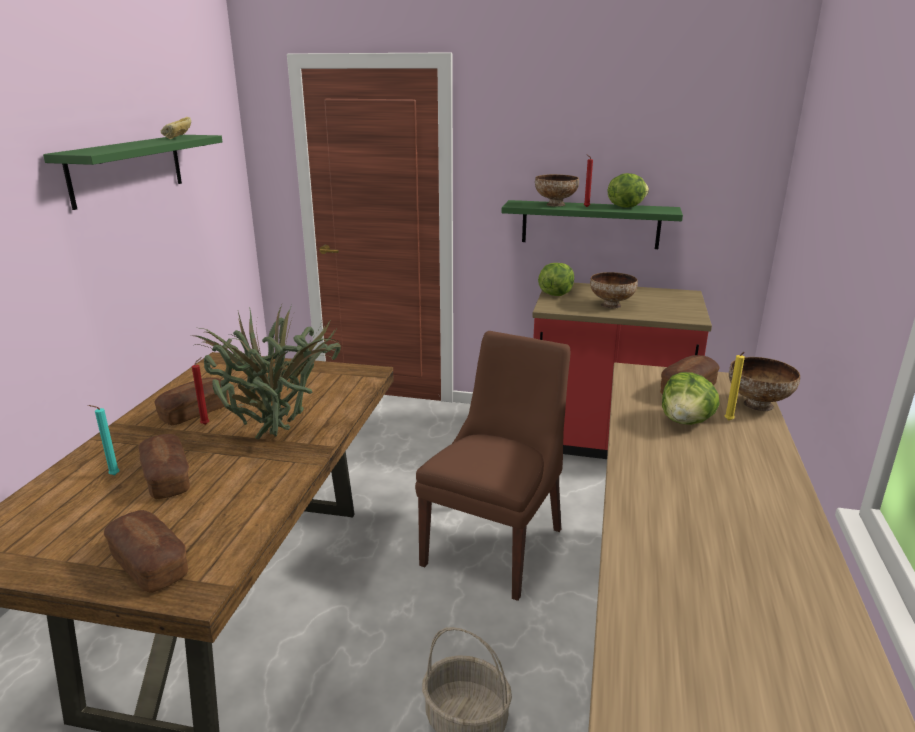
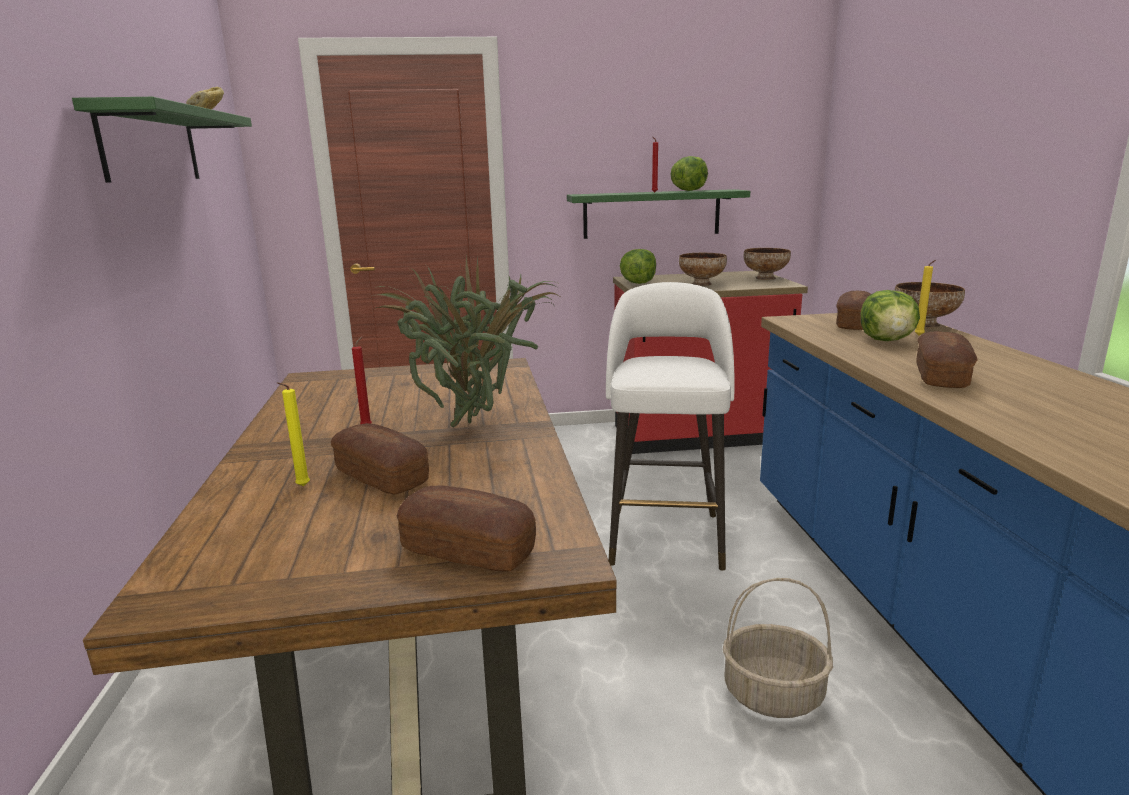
camera: 20 degrees left, 5 degrees down
(112, 475) = (301, 487): turquoise candle -> yellow candle
(195, 412) = (338, 420): bread -> bread (941, 376)
(495, 543) = (665, 536): brown chair -> white stool
(555, 204) = (621, 193): bowl -> bowl (764, 278)

